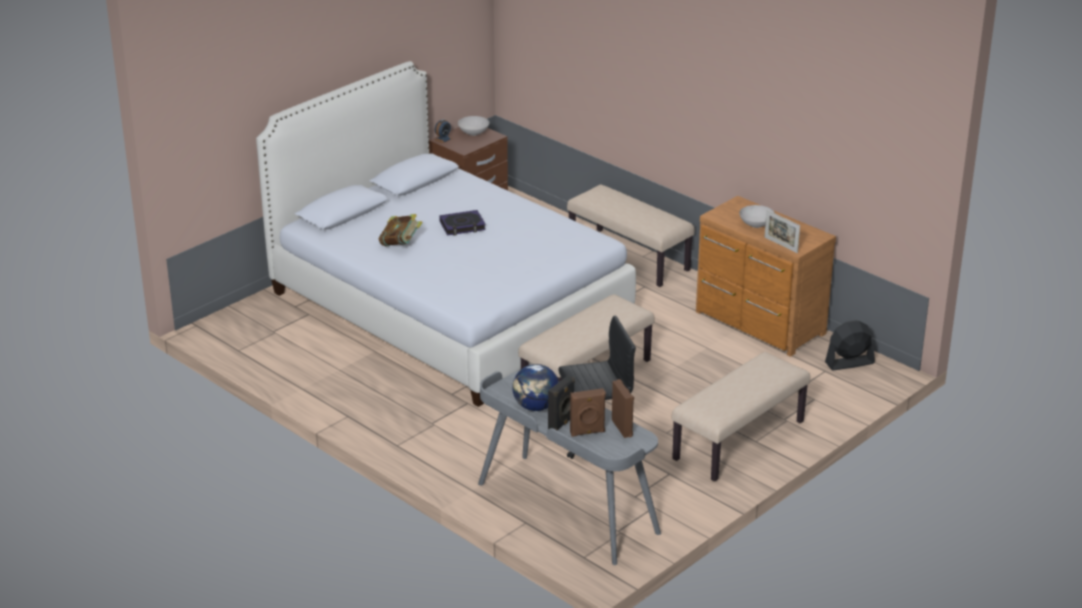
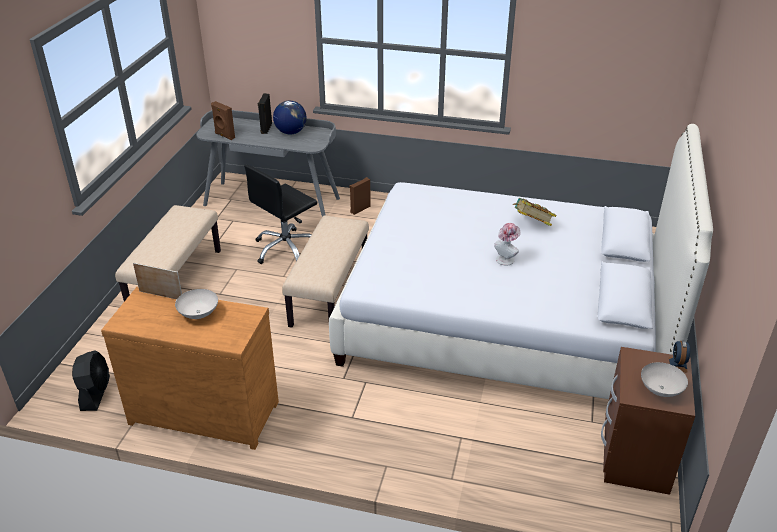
camera: 150 degrees right, 5 degrees up
(462, 226) = (506, 258): book -> hat
(587, 432) = (245, 128): brown speaker -> brown speaker (360, 209)
(629, 257) = (398, 457): beige bench -> none
(849, 363) = (95, 393): black fan -> black fan turned 45 degrees counterclockwise

